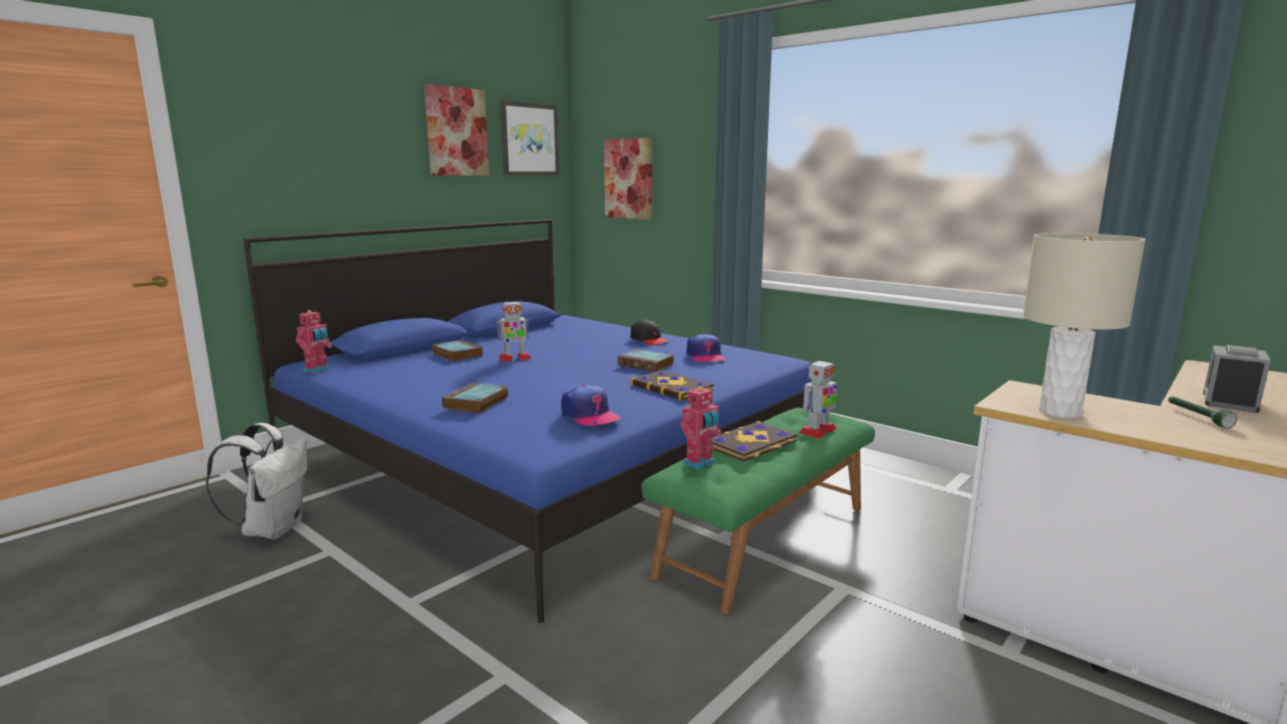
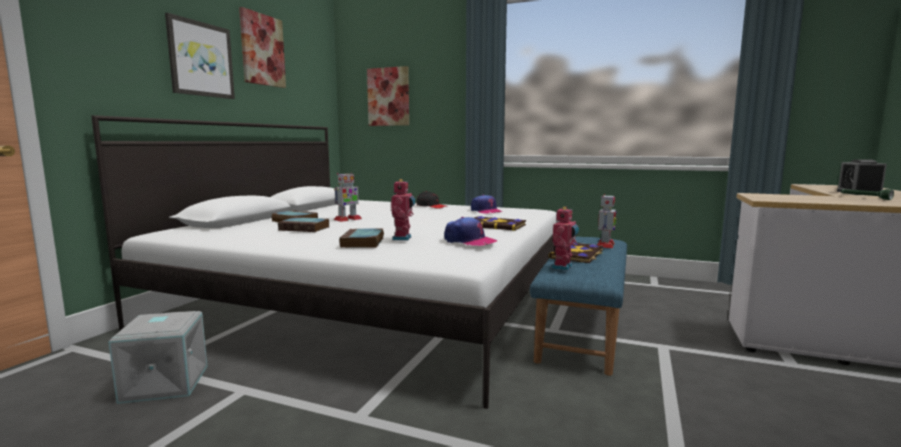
camera: 20 degrees left, 5 degrees down
(273, 529) = (164, 383): white backpack -> grey storage box
(317, 370) = (177, 236): toy robot -> toy robot (403, 238)
(529, 139) = (310, 65): picture -> picture (200, 59)
(550, 457) = (376, 298): blue bed -> white bed
(647, 365) = (454, 217): book -> book (305, 228)
(763, 539) = (582, 327): green bench -> blue bench
(1059, 412) = (802, 200): beige table lamp -> none

